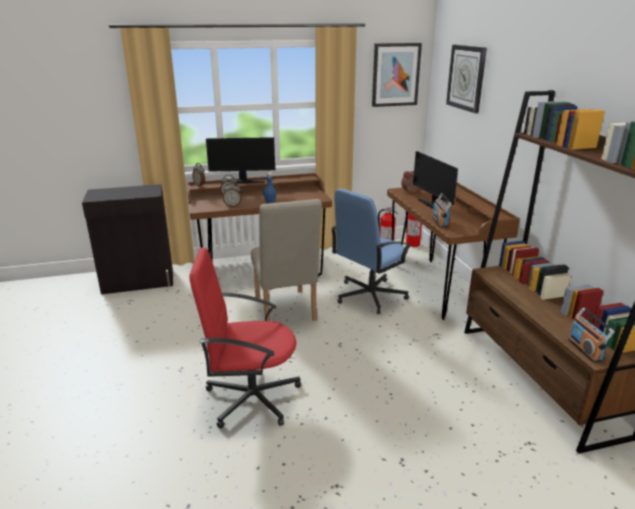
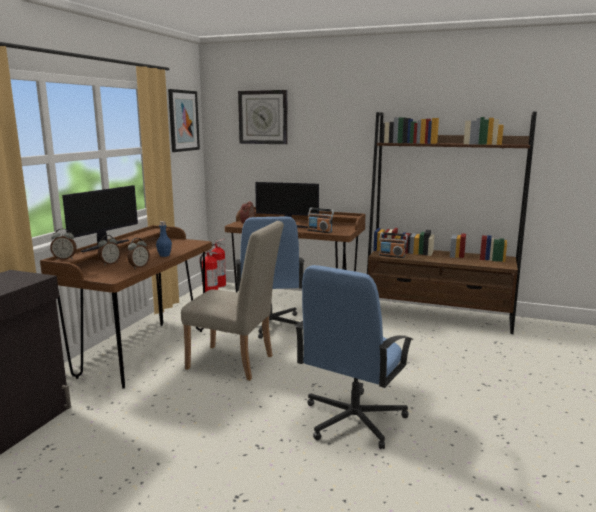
camera: 55 degrees left, 10 degrees down
(251, 397) = (353, 420): red office chair -> blue office chair
(585, 349) = (496, 265): radio -> radio (392, 256)

